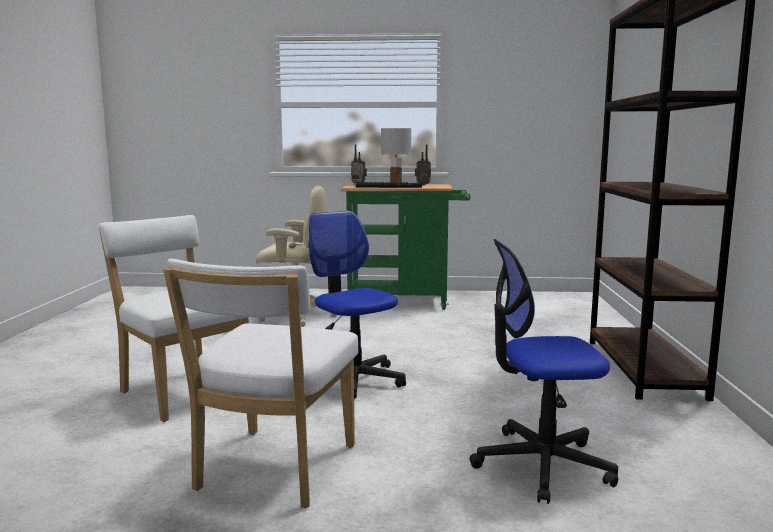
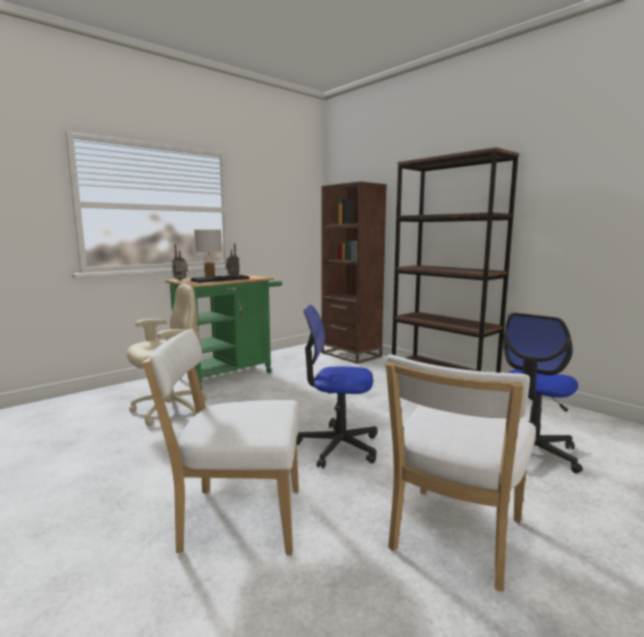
camera: 45 degrees left, 0 degrees up
(273, 471) = (454, 539): white chair -> white chair turned 60 degrees clockwise
(585, 314) = (351, 354): none -> brown bookcase

